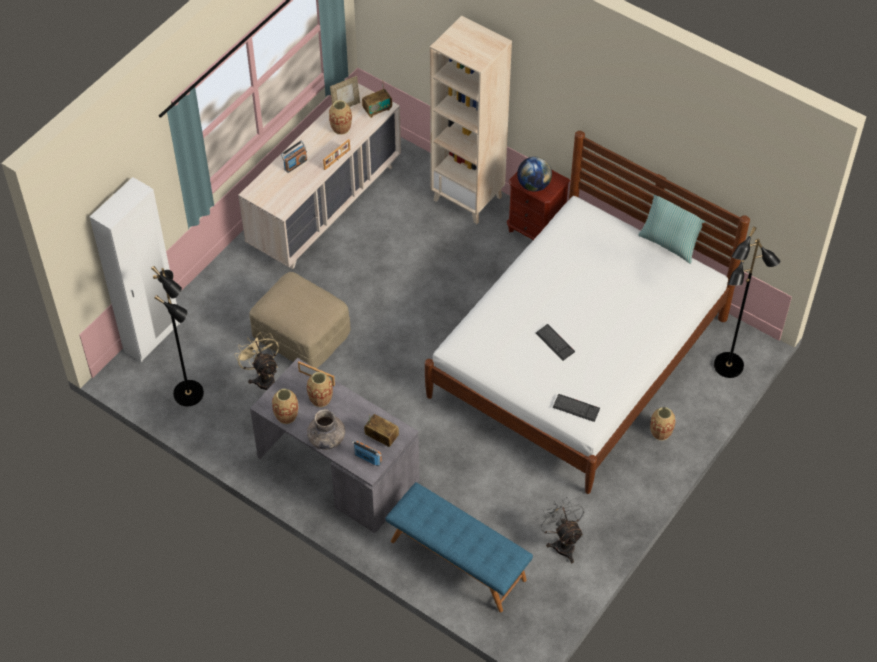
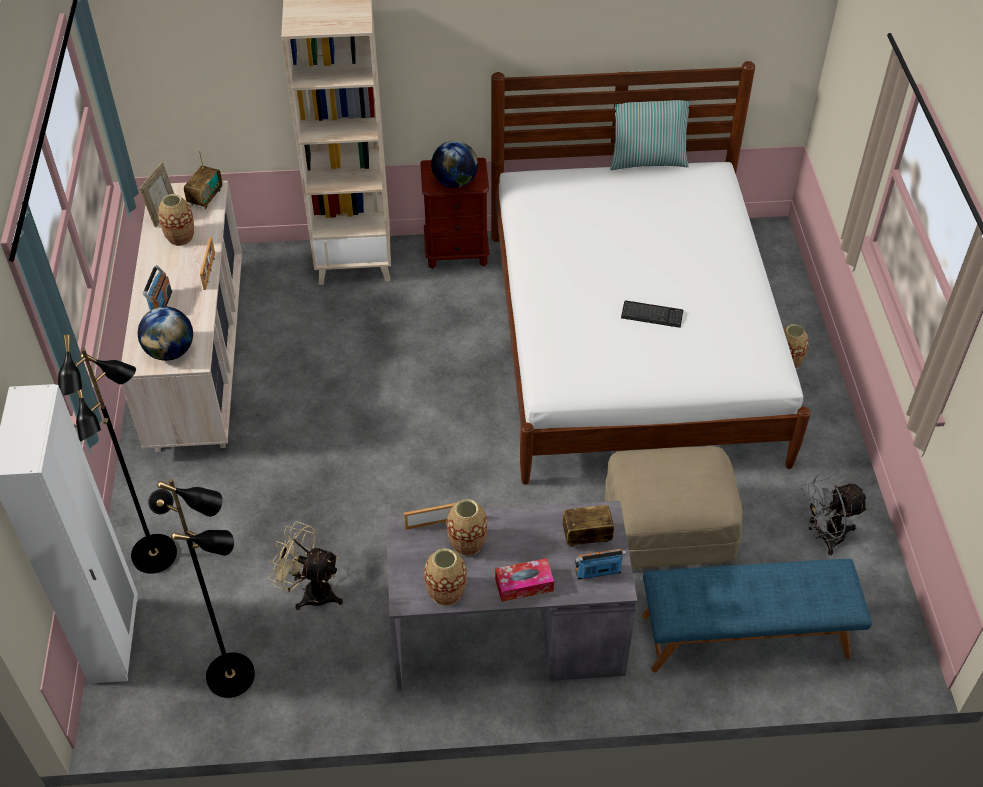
camera: 40 degrees left, 5 degrees down
(275, 196) = (170, 351): none -> globe
(302, 335) = (309, 512): beige ottoman -> beige ottoman (668, 528)
(326, 438) = (524, 584): grey vase -> tissue box
(562, 543) = (823, 536): grey fan -> grey fan turned 45 degrees counterclockwise
(576, 408) = (747, 365): keyboard -> none
(728, 366) = (774, 264): black floor lamp -> black floor lamp (155, 555)

